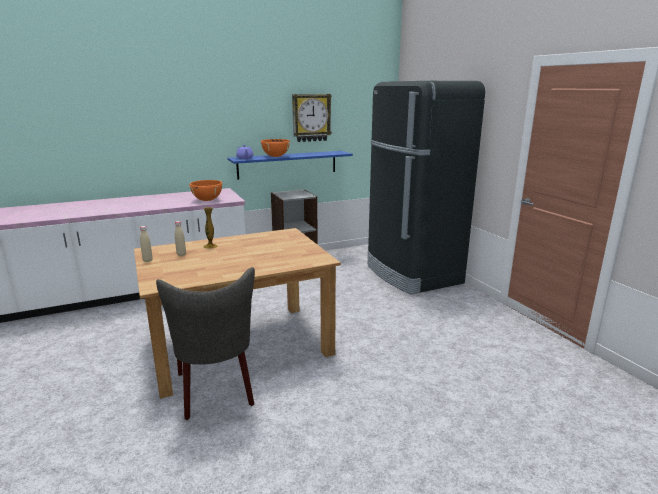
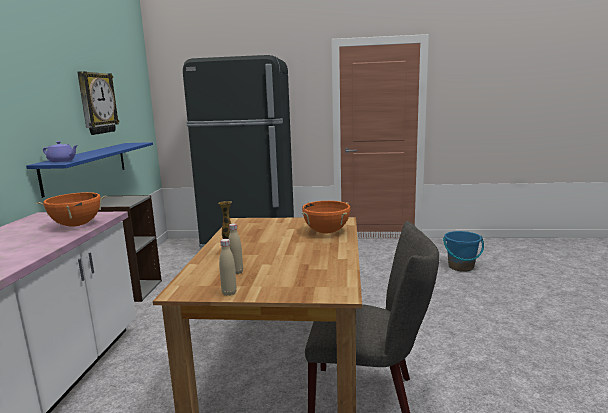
camera: 60 degrees left, 5 degrees down
(275, 156) = (91, 154): orange cooking pot -> orange cooking pot (326, 232)
(534, 401) = (461, 267): none -> blue bucket

